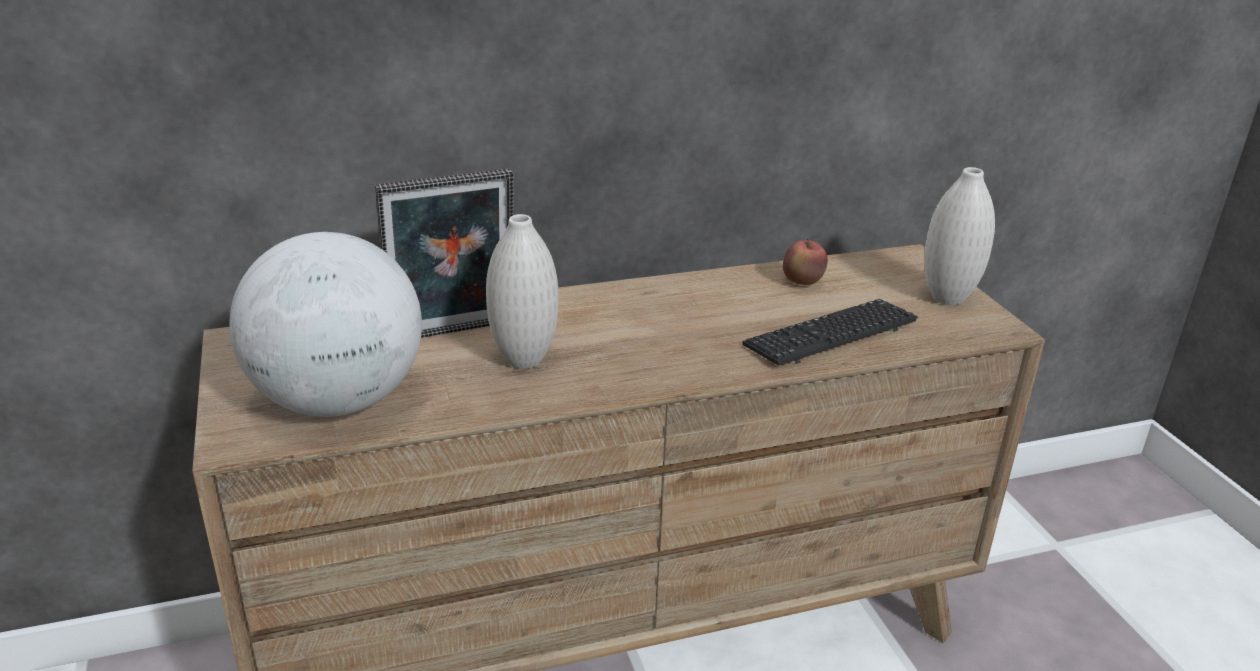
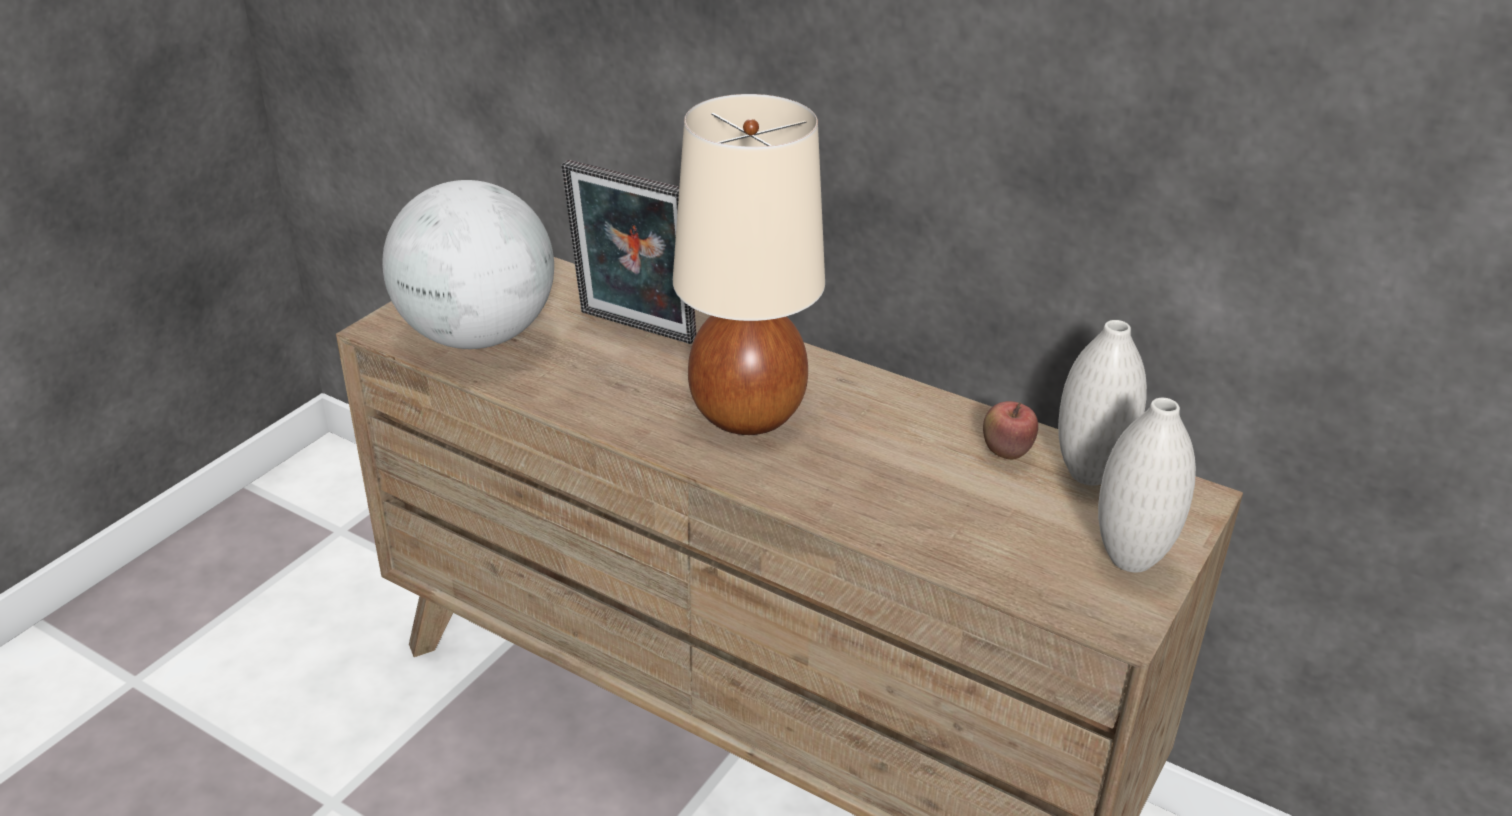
camera: 50 degrees right, 5 degrees up
(524, 360) = (639, 379): white vase -> white vase (1089, 474)
(633, 340) = (747, 413): none -> beige table lamp
(831, 335) = (923, 514): keyboard -> none

